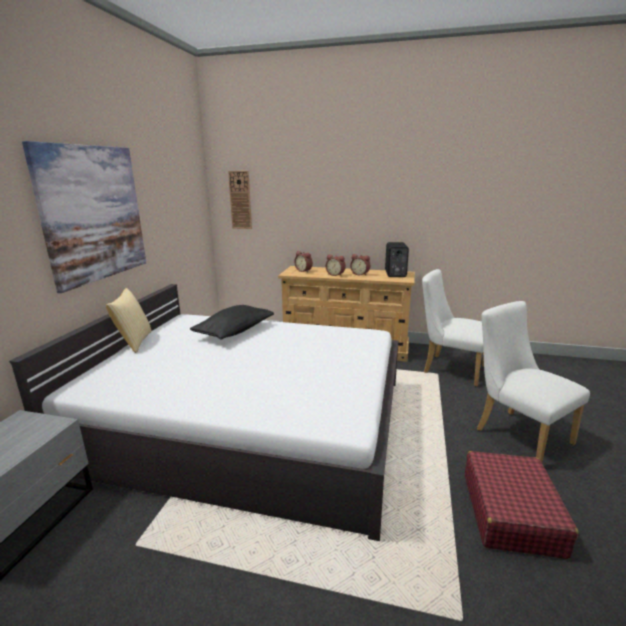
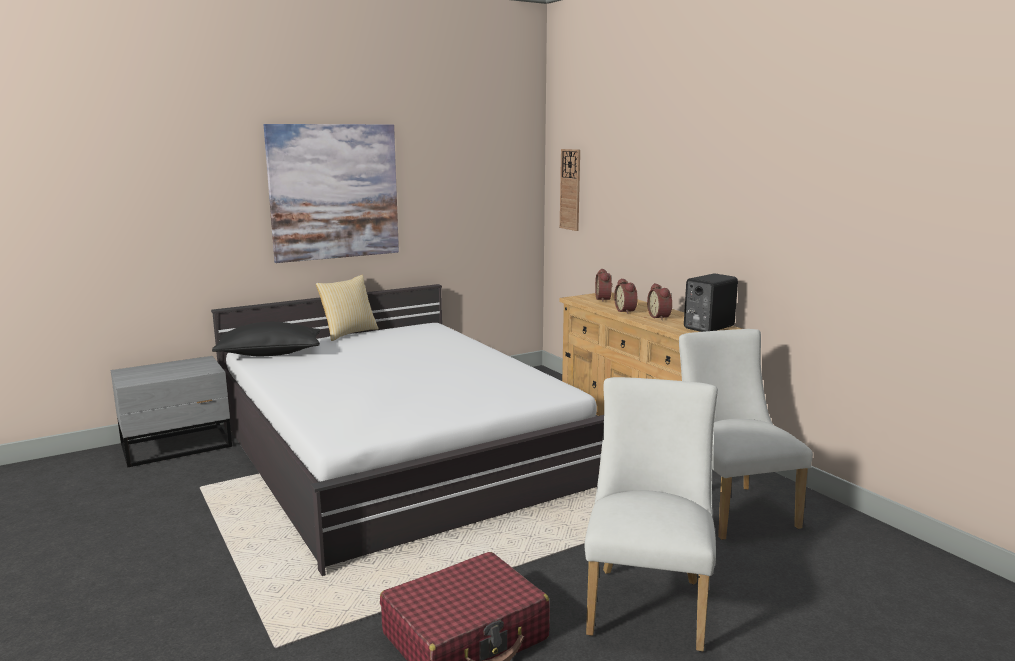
camera: 45 degrees right, 5 degrees down
(234, 331) = (438, 348): black pillow -> black pillow (270, 354)

